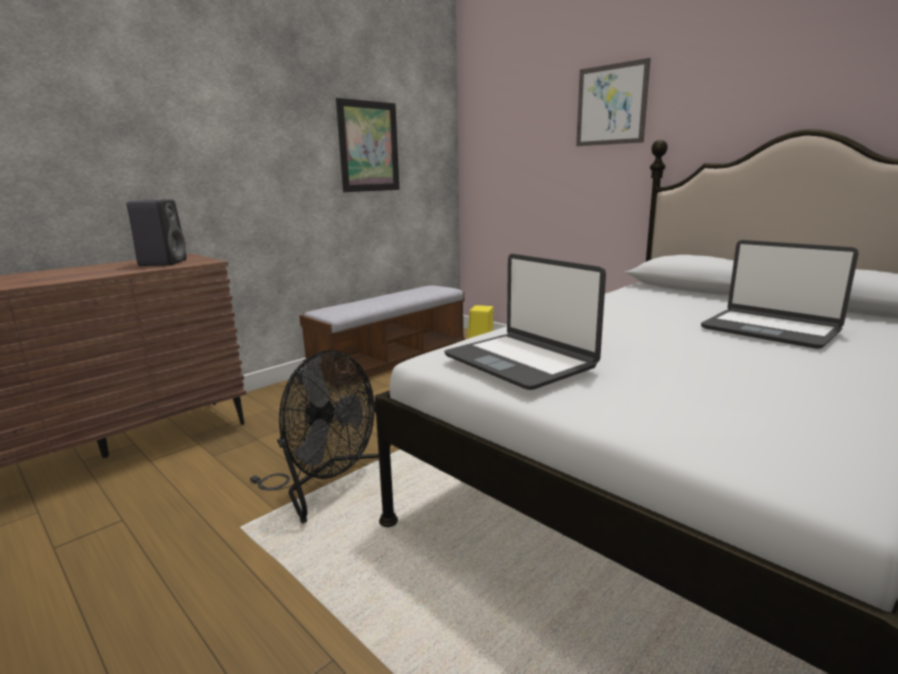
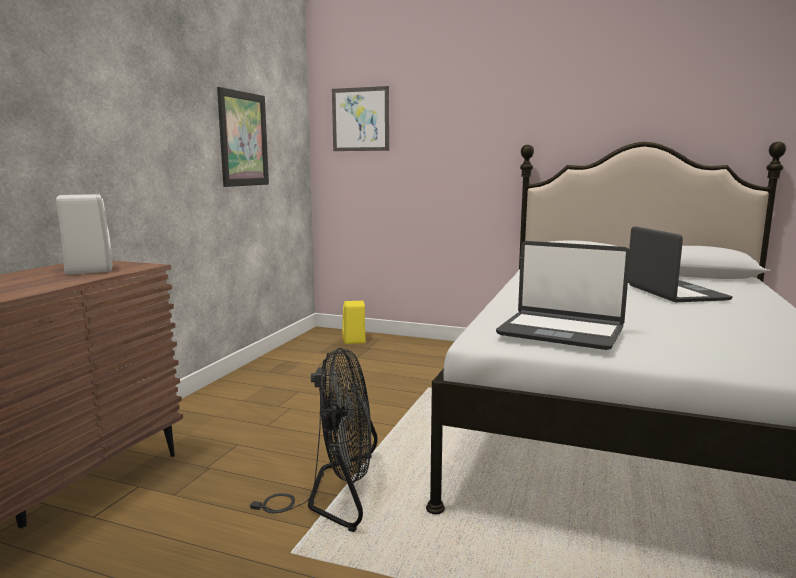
camera: 25 degrees left, 5 degrees down
(163, 263) = (88, 270): black speaker -> white speaker
(391, 360) = (277, 366): bench -> none
(611, 105) = (477, 112): picture -> picture (360, 119)
(770, 329) = (674, 293): laptop -> laptop turned 120 degrees counterclockwise

